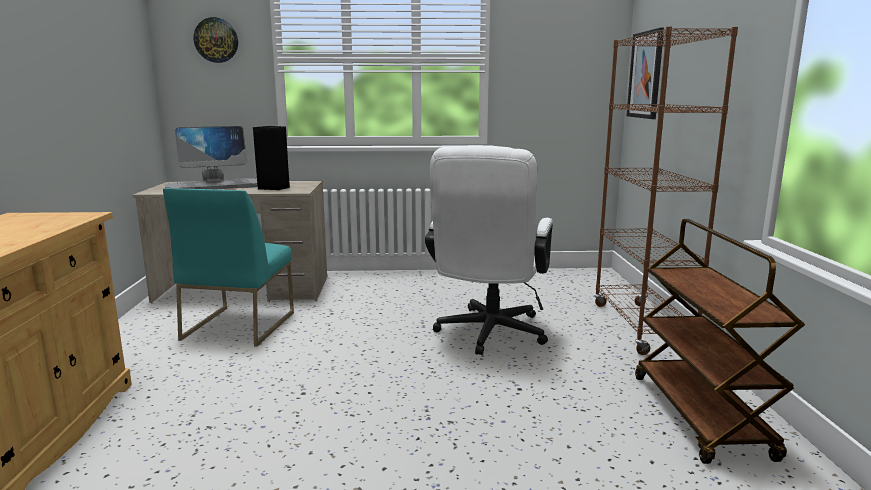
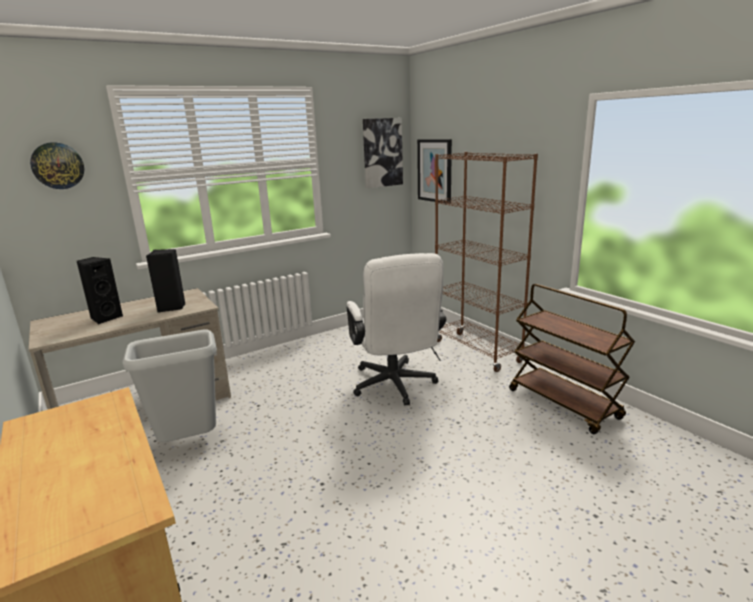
camera: 30 degrees left, 5 degrees up
(215, 186) = (105, 318): monitor -> black speaker
(239, 325) = (189, 444): turquoise chair -> grey trash can
(583, 51) = (382, 152): none -> picture

